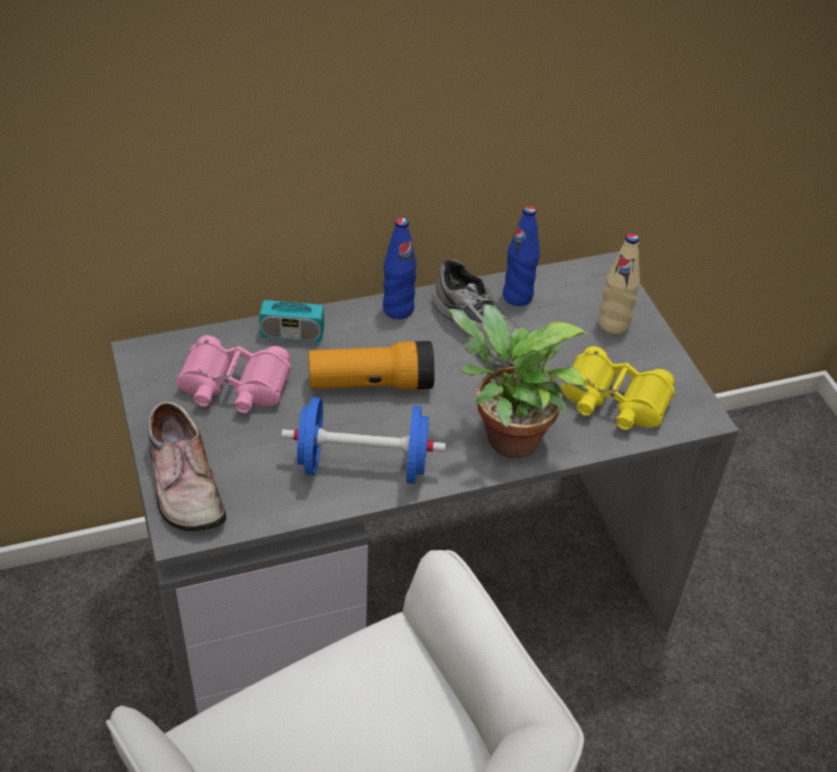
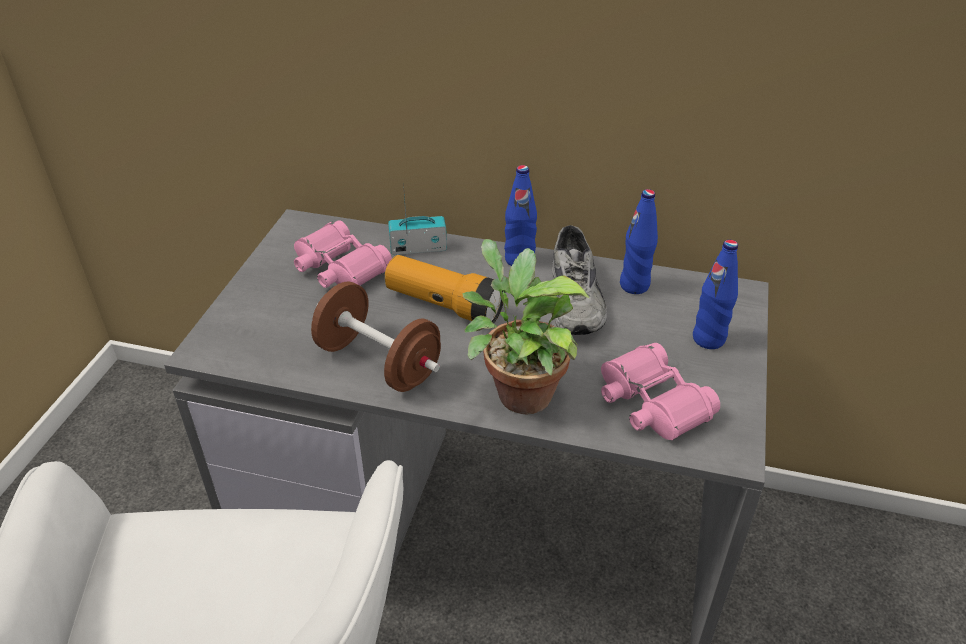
camera: 35 degrees right, 5 degrees down
(181, 483) = (235, 319): shoe -> none
(292, 334) = (418, 248): radio -> radio turned 135 degrees clockwise
(363, 465) = (378, 362): blue dumbbell -> brown dumbbell
(613, 324) = (708, 339): beige bottle -> blue bottle
(614, 401) = (651, 403): yellow binoculars -> pink binoculars

